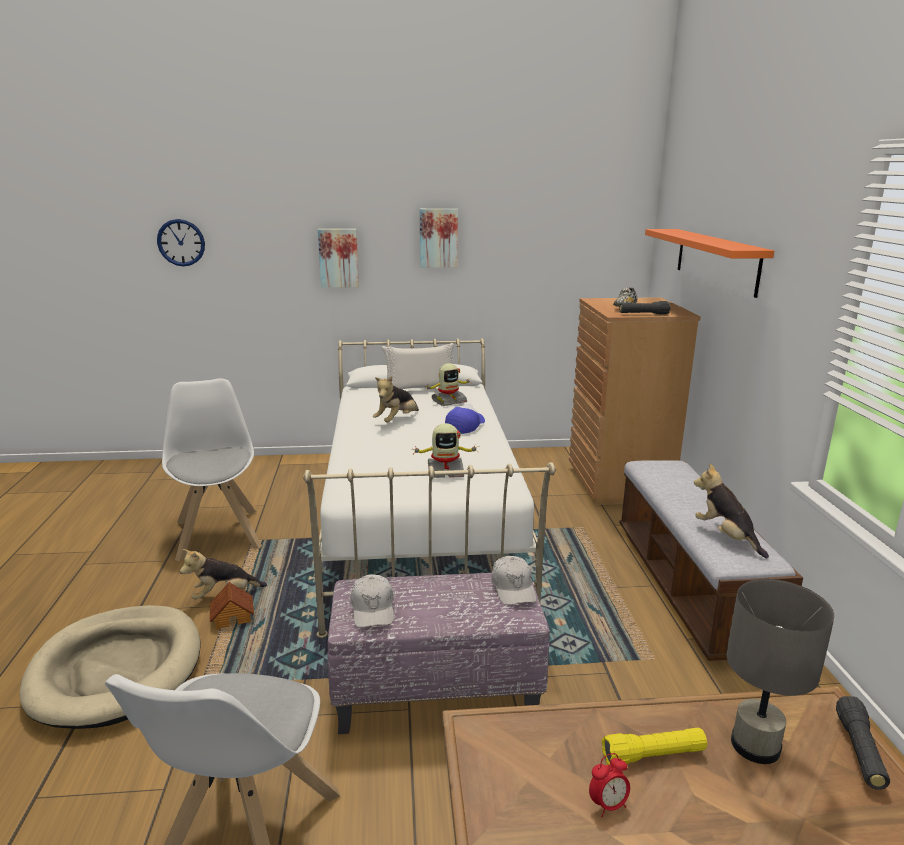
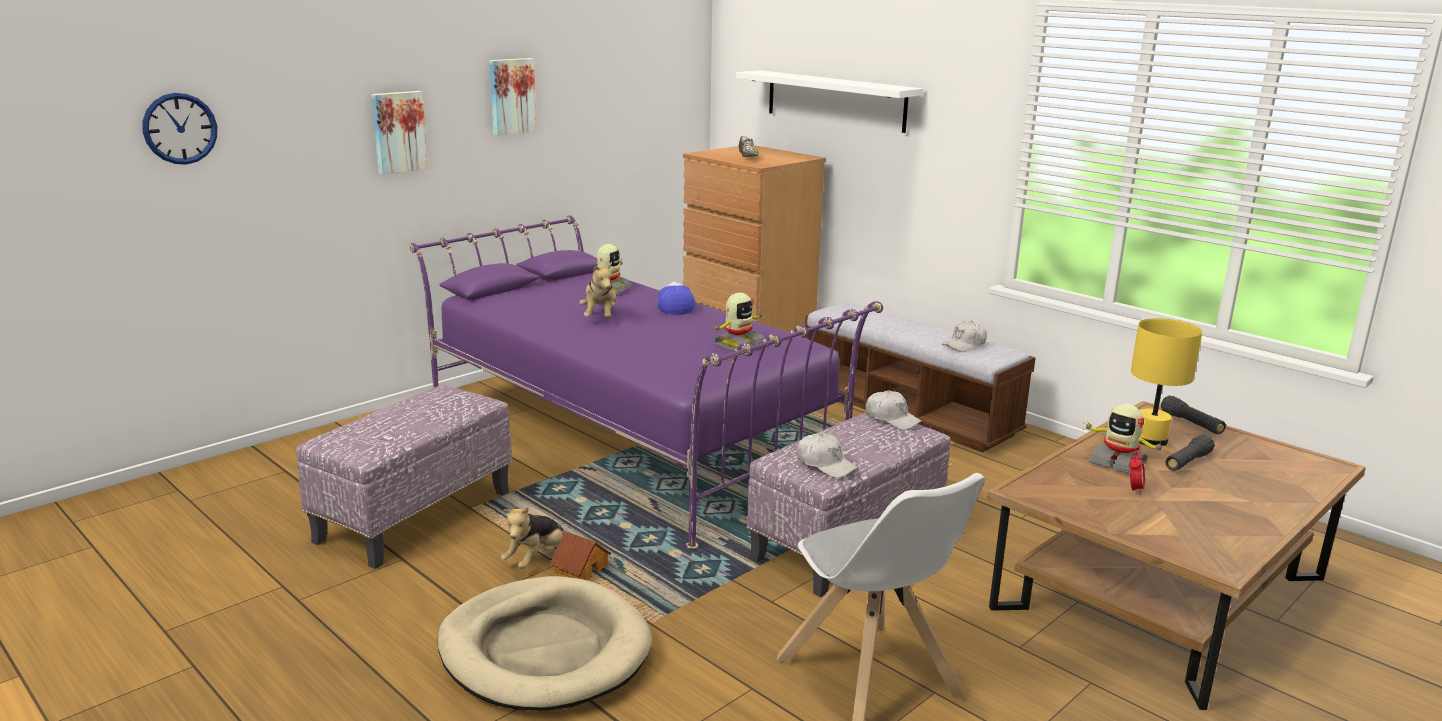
camera: 40 degrees left, 0 degrees up
(218, 533) = (414, 515): chair -> ottoman
(419, 389) = (552, 285): white pillow -> none
(419, 527) = (628, 440): white bed -> purple bed
(643, 314) = (781, 161): black flashlight -> black flashlight (1187, 462)
(653, 755) = (1118, 463): yellow flashlight -> toy robot
(716, 260) = (835, 100): orange shelf -> white shelf
(726, 536) = (965, 344): plush toy -> white cap
(756, 746) = (1151, 440): grey table lamp -> yellow table lamp

